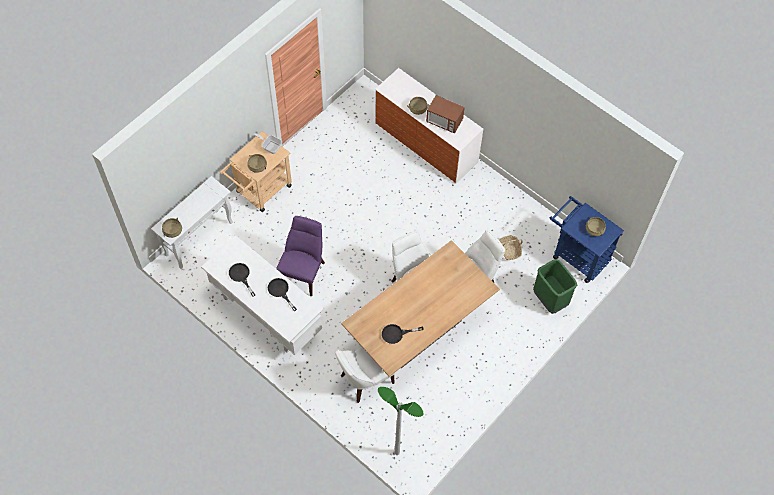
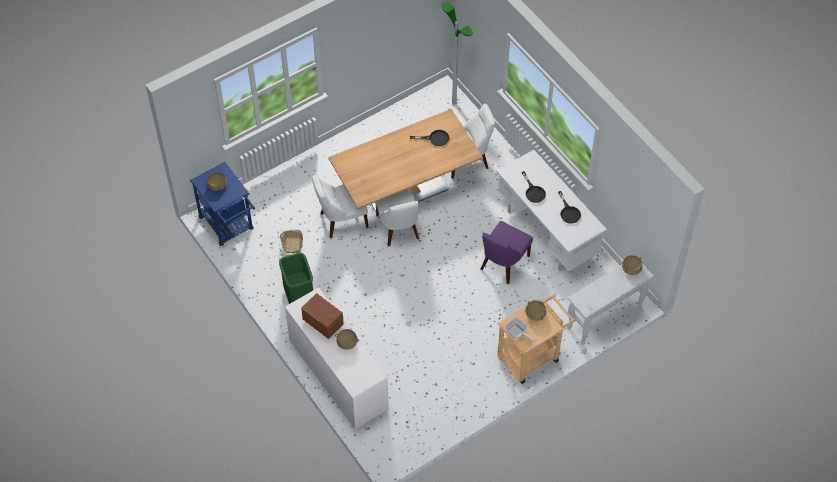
camera: 165 degrees left, 5 degrees down
(550, 299) = (272, 192): green trash can -> green trash can (298, 296)

